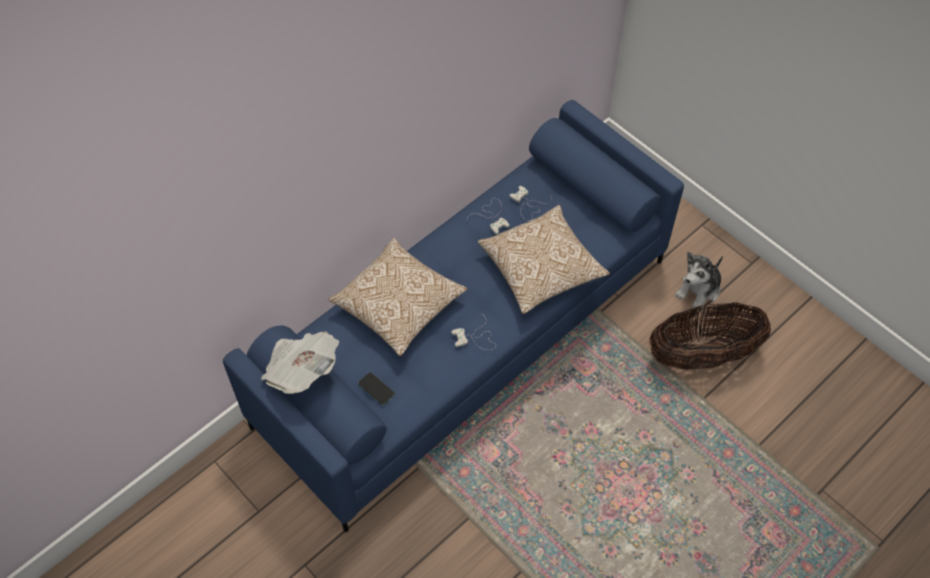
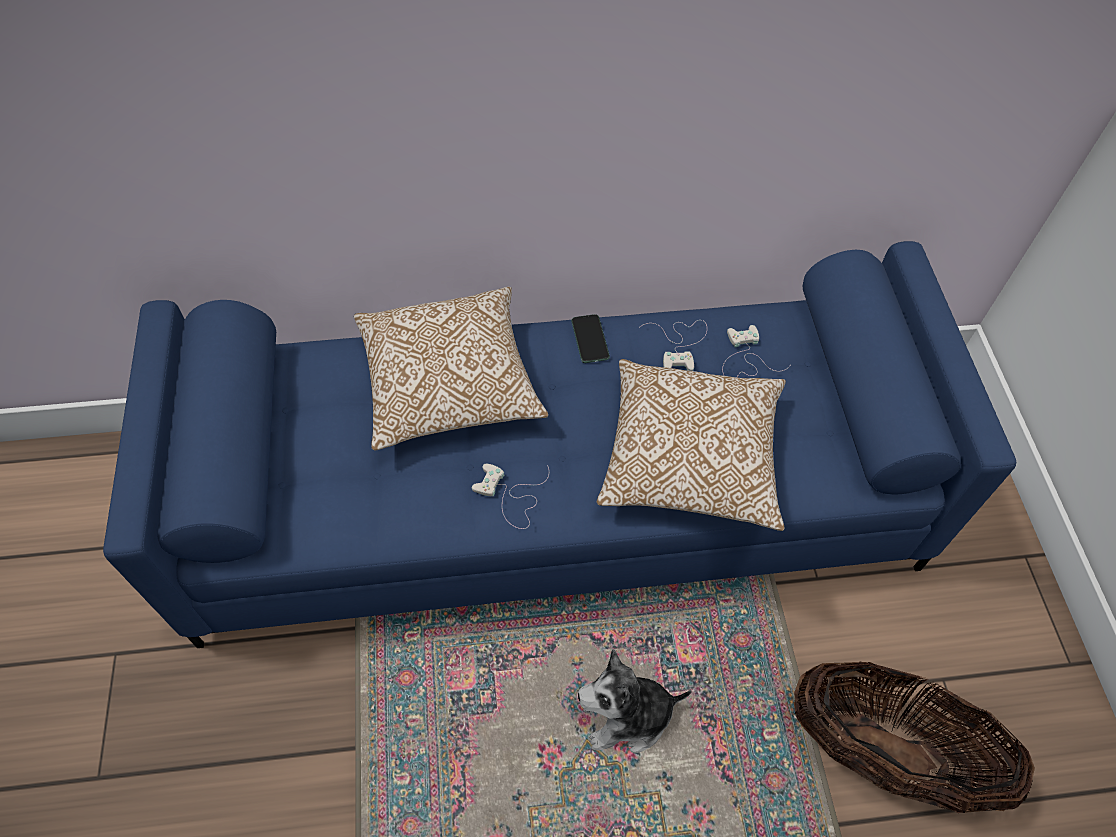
camera: 35 degrees right, 0 degrees up
(302, 370) = (209, 379): newspaper -> none
(376, 389) = (317, 477): phone -> phone (590, 339)
(699, 290) = (951, 649): plush toy -> plush toy (626, 716)

